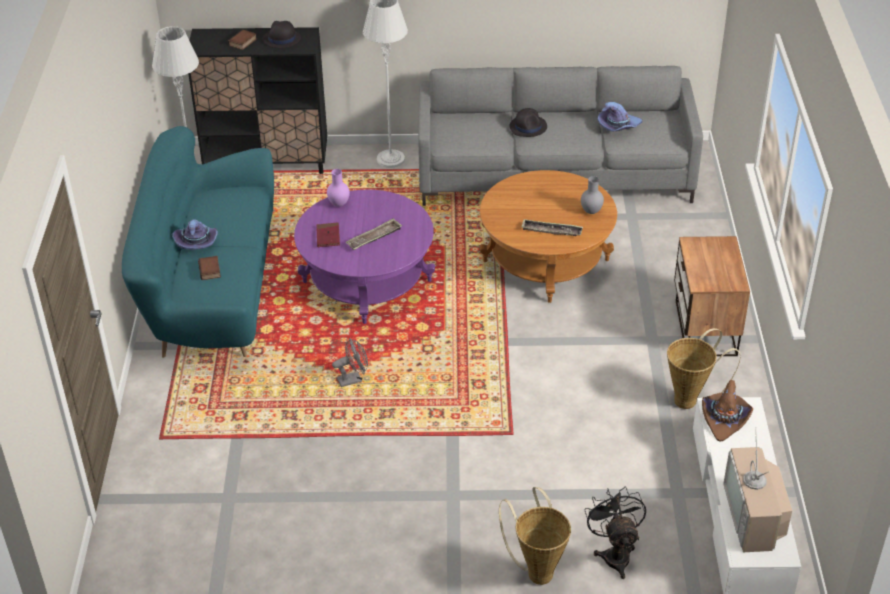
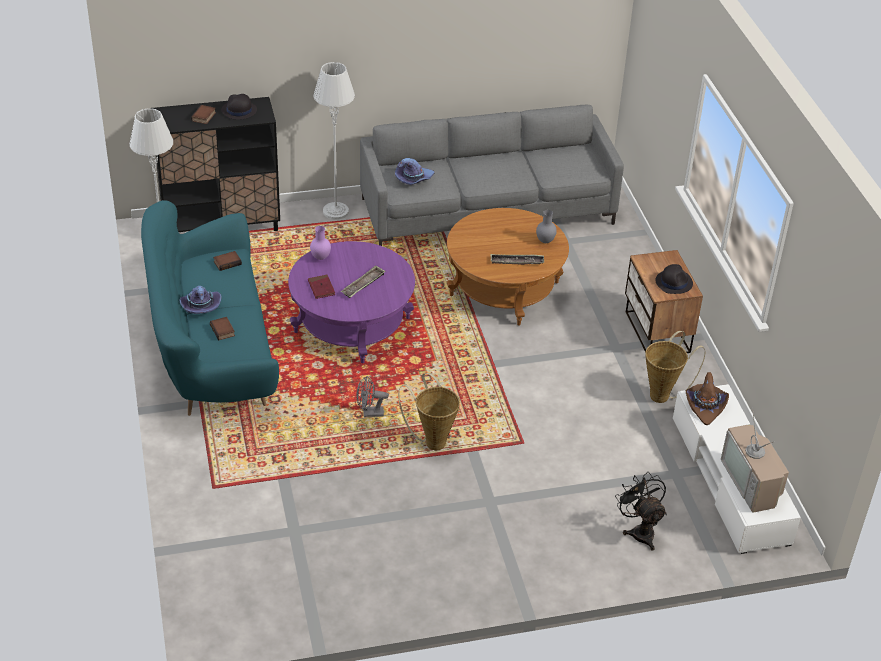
camera: 15 degrees left, 0 degrees up
(241, 199) = (227, 262): none -> book
(353, 379) = (369, 413): grey fan -> grey fan turned 150 degrees counterclockwise
(528, 126) = (467, 170): black hat -> black hat (674, 282)
(537, 570) = (581, 553): basket -> basket (432, 441)
(618, 126) = (545, 162): purple hat -> purple hat (413, 179)

